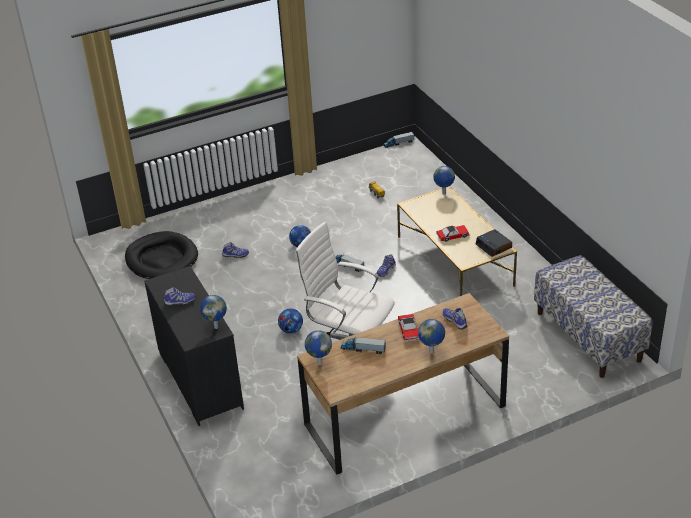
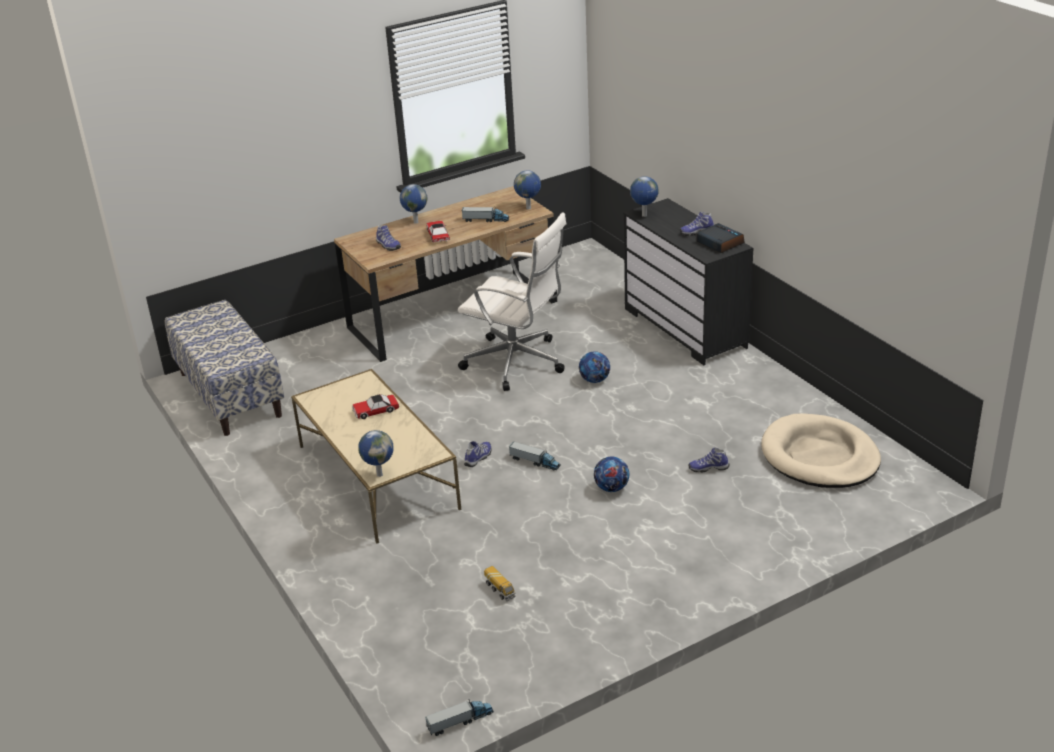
camera: 175 degrees right, 5 degrees down
(162, 259) = (819, 456): black dog bed -> beige dog bed
(494, 246) = (320, 399): alarm clock -> alarm clock (719, 243)

